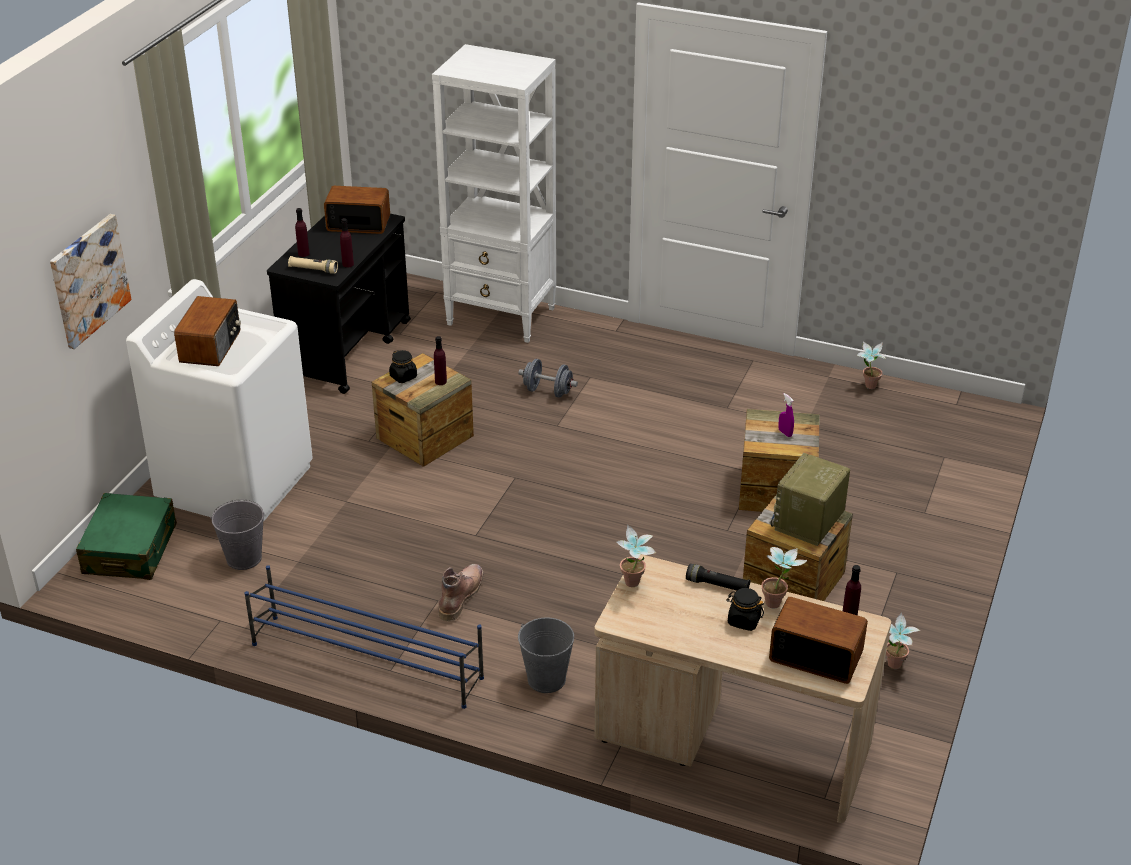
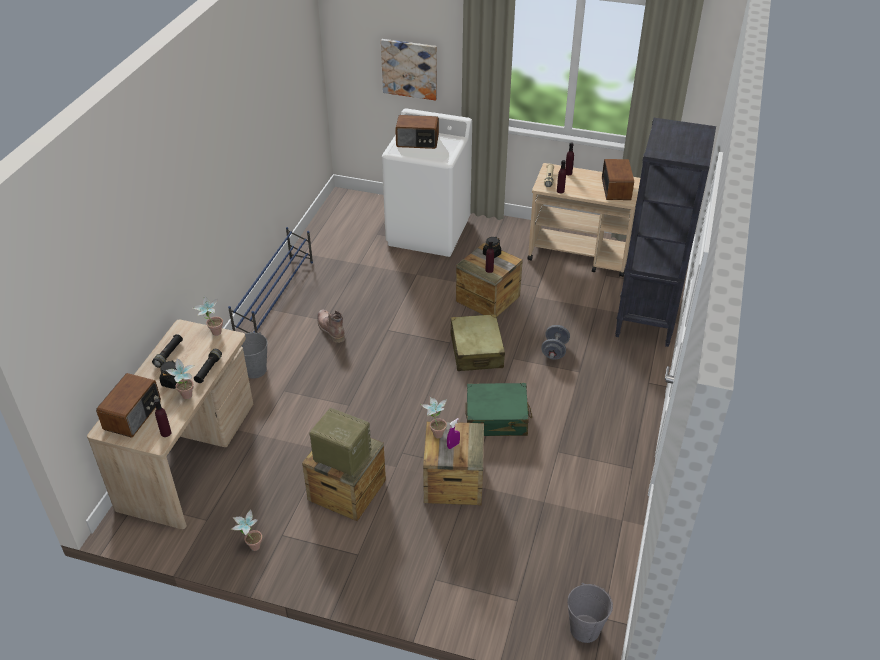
camera: 85 degrees right, 5 degrees up
(130, 549) = (367, 207): green suitcase -> green suitcase (497, 418)
(244, 558) = (361, 245): grey bucket -> grey bucket (584, 629)
(347, 349) = (580, 255): black cart -> beige cart
(460, 596) = (330, 328): brown boot -> brown boot turned 135 degrees counterclockwise
(502, 317) = (645, 321): white bookcase -> black bookcase
(537, 455) = (476, 351): none -> beige suitcase
(680, 630) = (168, 354): none -> black flashlight
(867, 387) = (613, 548): potted plant -> potted plant (435, 432)

